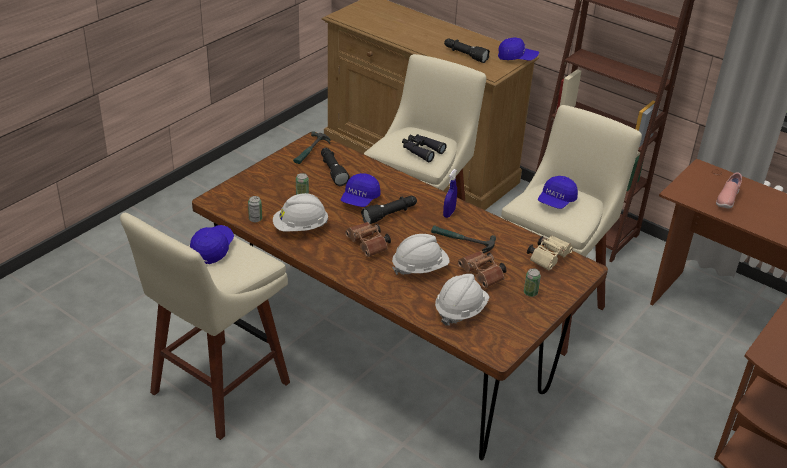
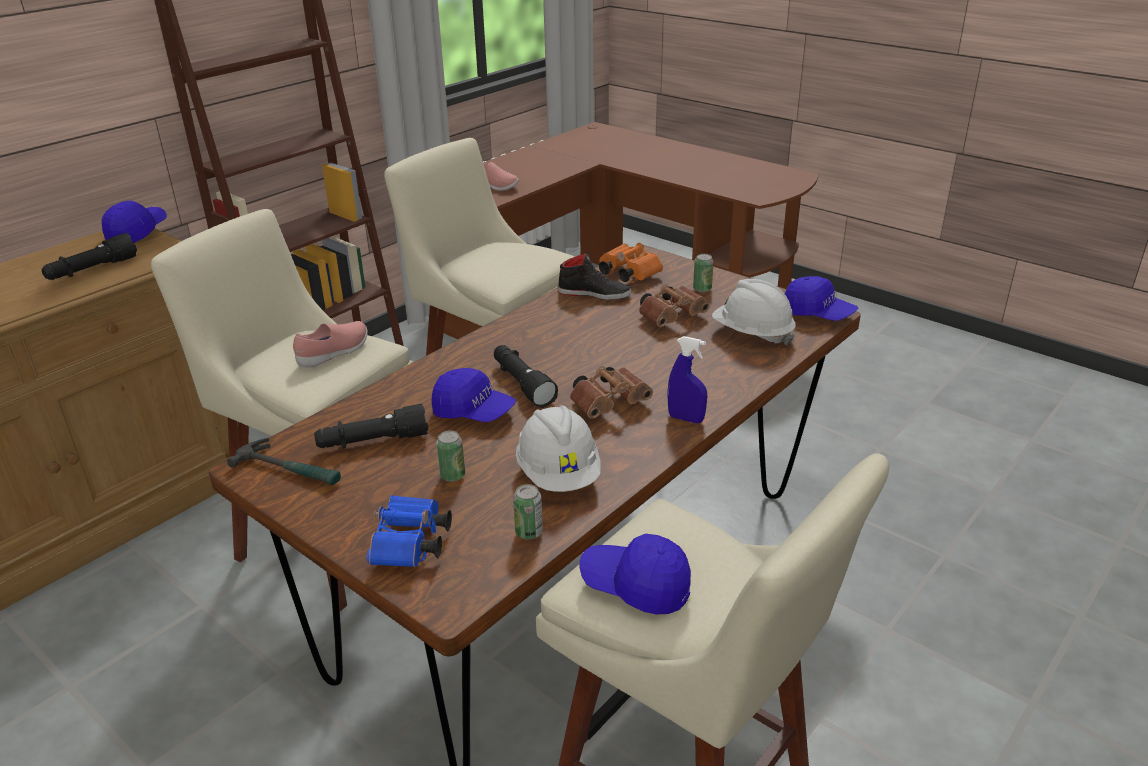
camera: 85 degrees left, 5 degrees down
(250, 188) = (410, 546): none -> blue binoculars
(420, 268) = (662, 361): white hard hat -> none
(421, 151) = (334, 353): black binoculars -> pink shoe
(449, 213) = (522, 335): blue spray bottle -> blue spray bottle (686, 419)
(462, 241) = (592, 328): hammer -> none
(514, 242) = (594, 293): none -> black shoe
(549, 258) = (627, 274): beige binoculars -> orange binoculars
(556, 201) = (498, 262): blue cap -> blue cap (818, 314)

